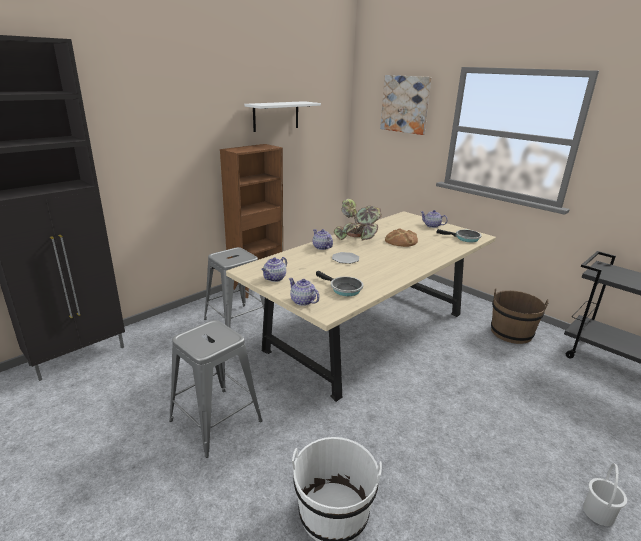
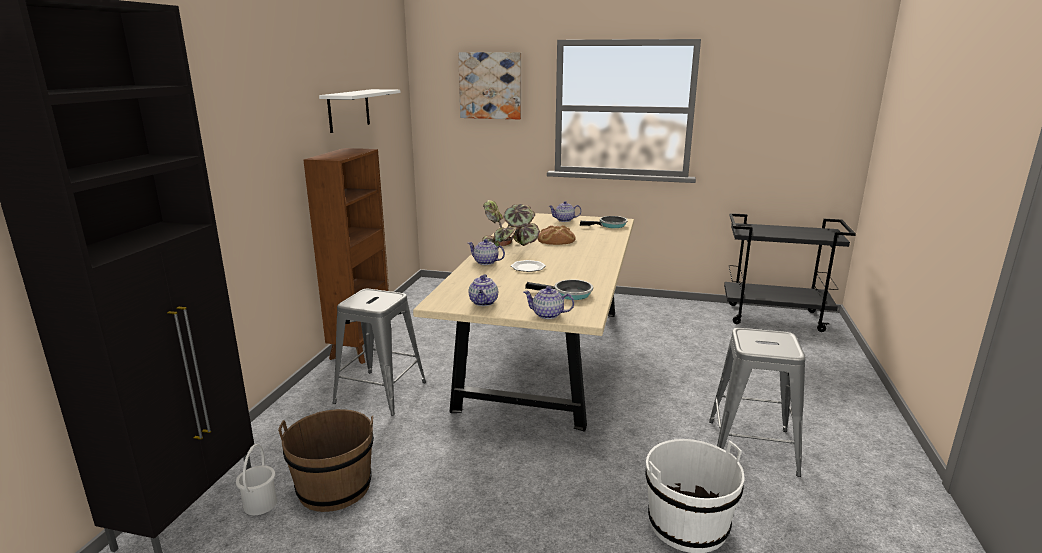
camera: 30 degrees left, 5 degrees down
(216, 421) = (479, 500): grey stool -> grey stool (752, 447)
(511, 333) = (673, 317): brown bucket -> brown bucket (334, 487)
(599, 513) = (862, 430): white bucket -> white bucket (261, 504)

